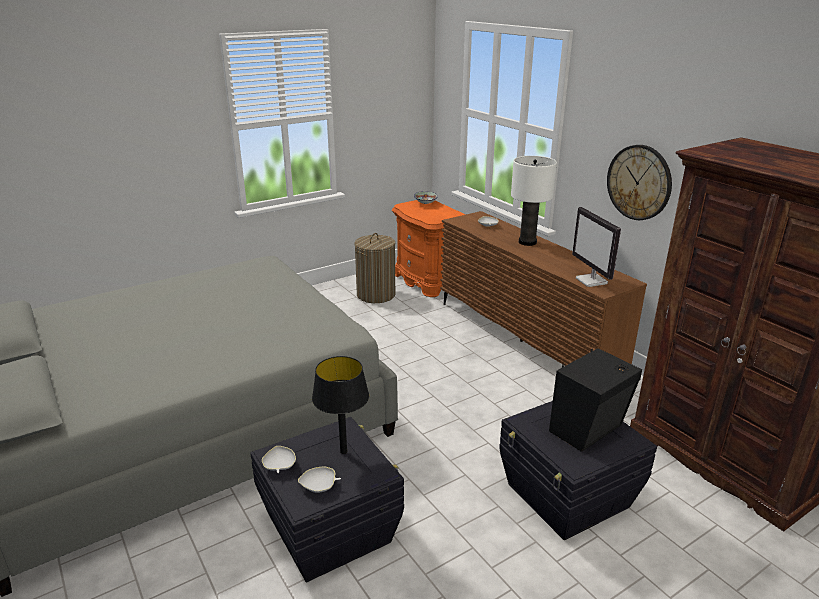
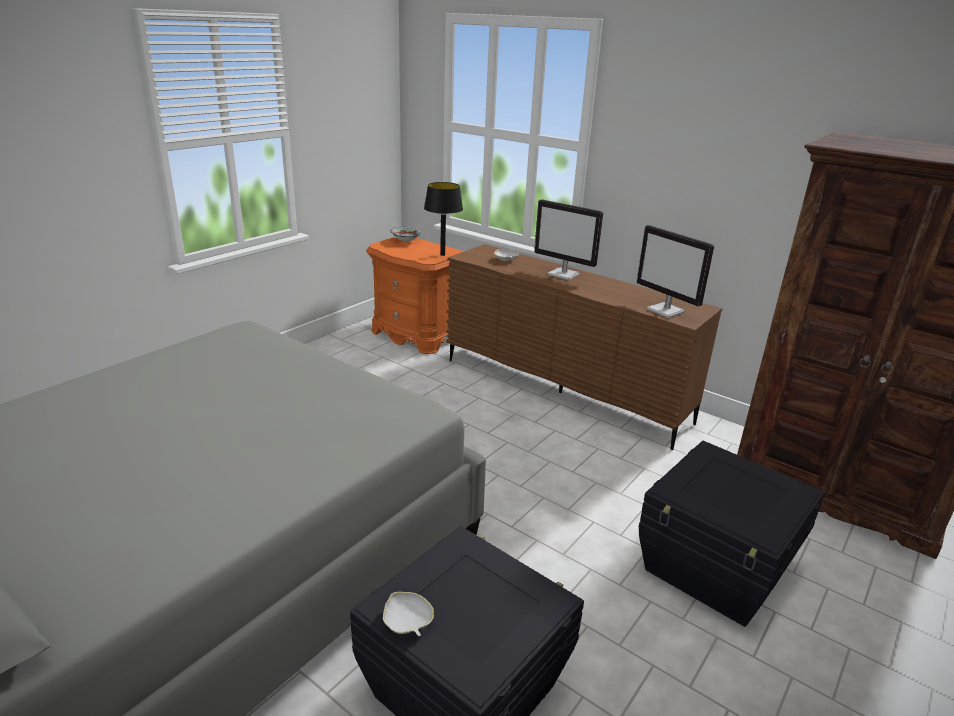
camera: 20 degrees left, 0 degrees up
(319, 486) = (482, 641): white bowl -> none
(343, 452) = (484, 579): black table lamp -> black table lamp (442, 255)
(376, 294) = (361, 359): laundry basket -> none
(527, 242) = (564, 274): white table lamp -> monitor
(589, 429) = (747, 486): black speaker -> none
(639, 182) = (698, 194): wall clock -> none

